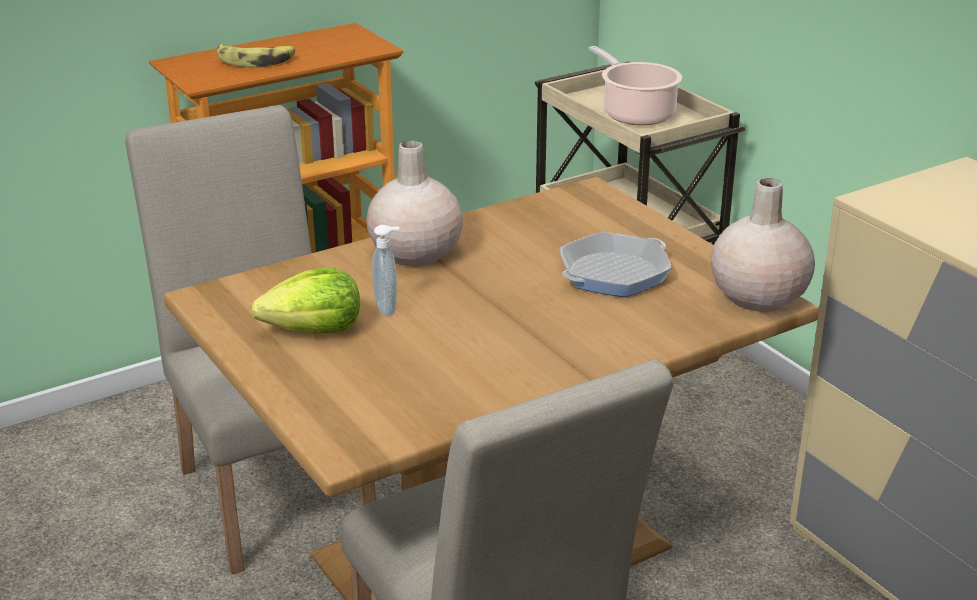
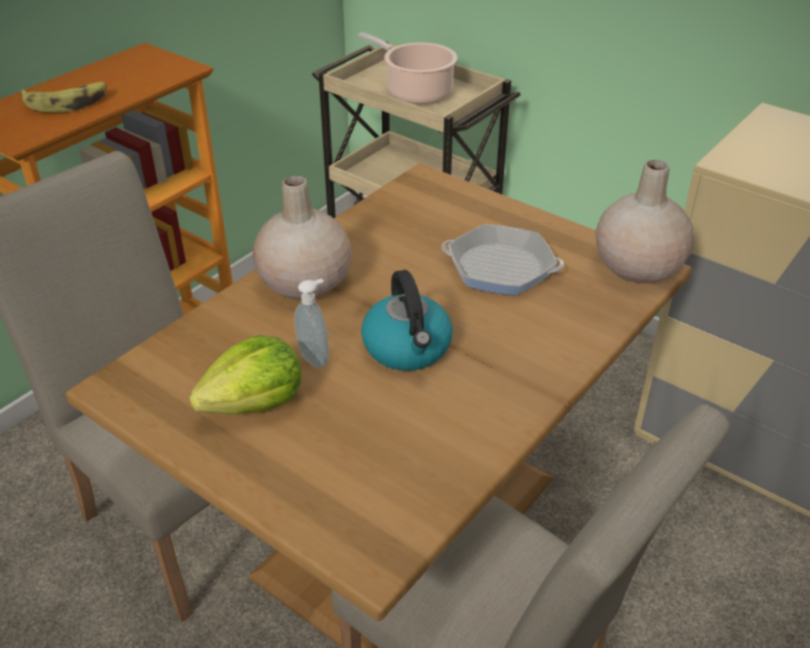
camera: 20 degrees left, 10 degrees up
(477, 317) = (408, 348): none -> kettle
(613, 273) = (500, 268): frying pan -> frying pan turned 105 degrees counterclockwise

